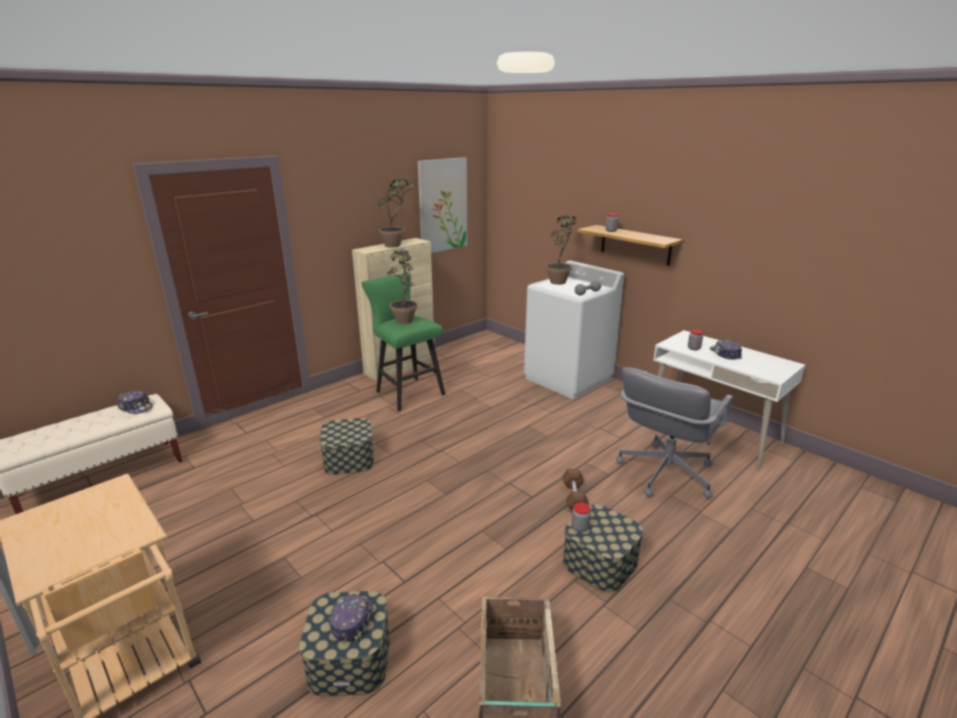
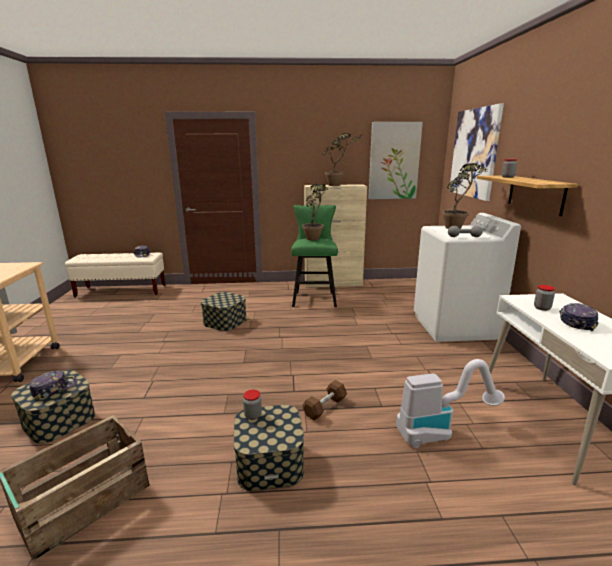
camera: 40 degrees right, 5 degrees down
(540, 197) = (474, 153): none -> picture
(664, 473) = (440, 430): grey office chair -> vacuum cleaner

